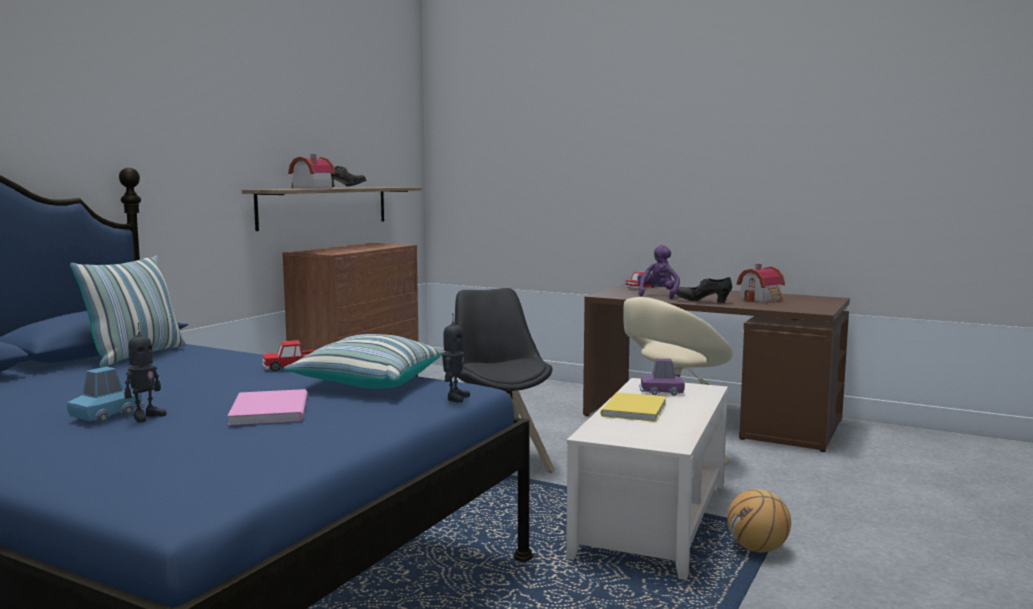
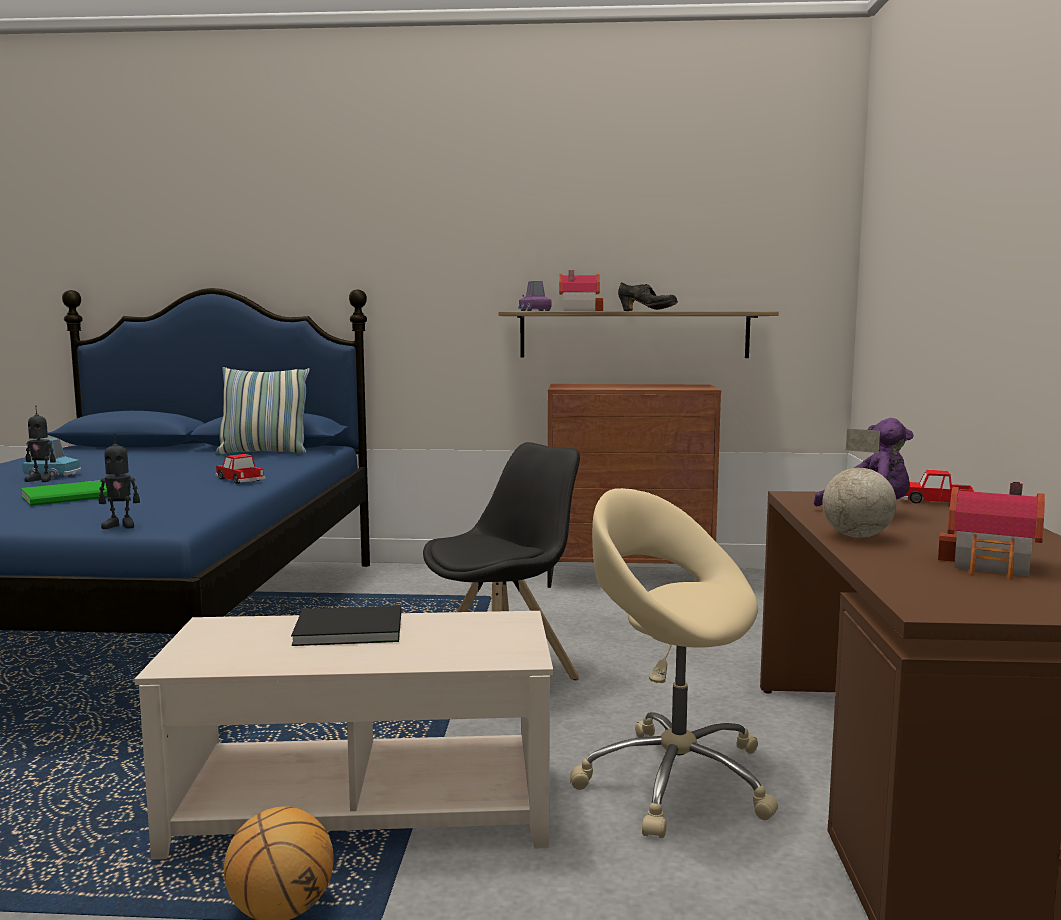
camera: 65 degrees right, 0 degrees up
(272, 409) = (72, 496): pink book -> green book
(367, 383) = (178, 501): pillow -> none
(632, 410) = (345, 628): yellow book -> black book
(661, 392) = (464, 633): purple toy car -> purple toy car (534, 311)
(703, 301) = (857, 537): black shoe -> globe

